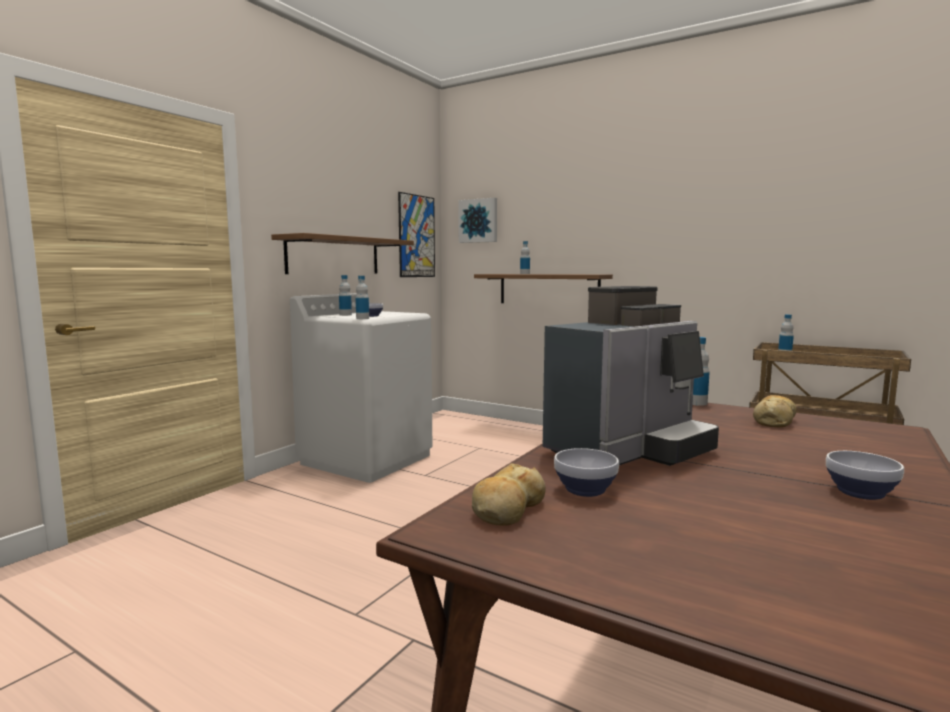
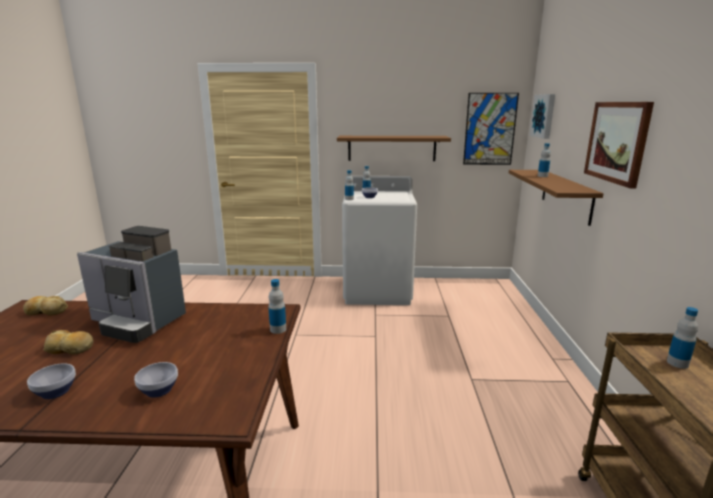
camera: 60 degrees right, 10 degrees up
(585, 489) = (70, 321): bowl -> bowl (160, 390)
(620, 230) = (617, 142): none -> picture
(774, 420) = (232, 361): bread -> bread (70, 349)

